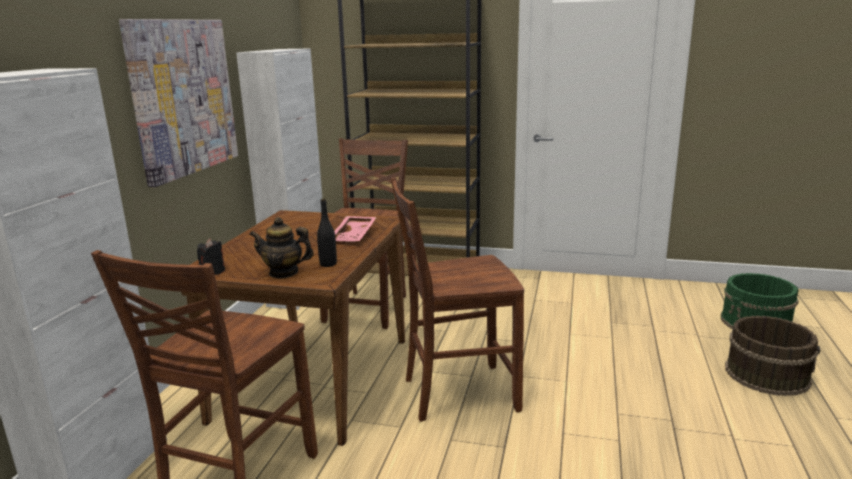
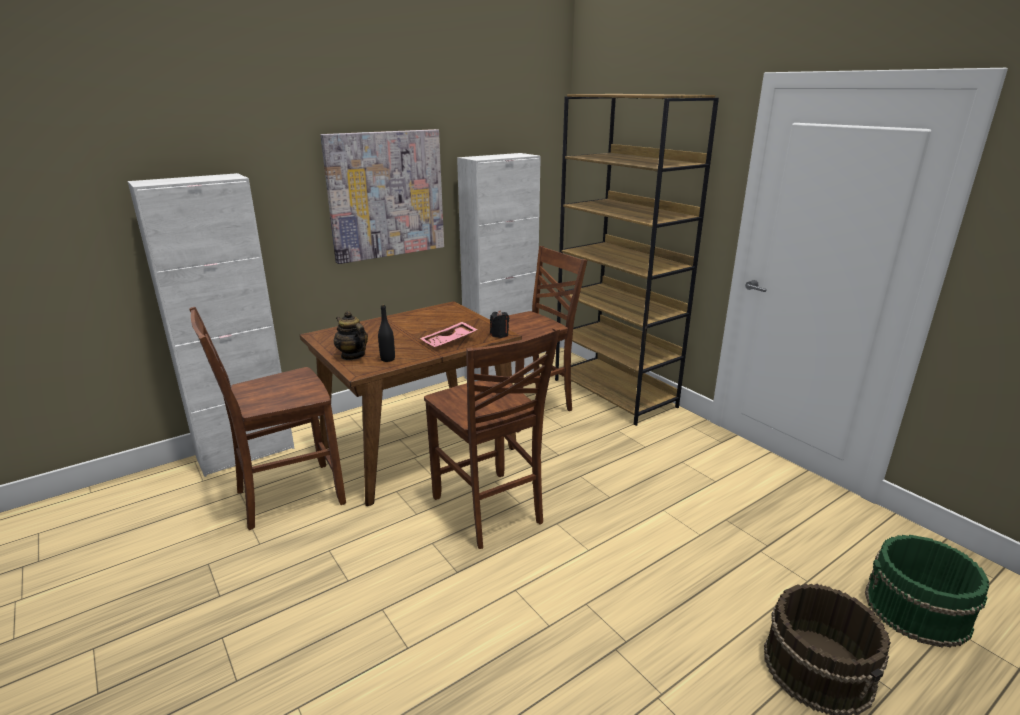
camera: 40 degrees right, 5 degrees up
(213, 271) = (323, 339): black candle -> black candle (499, 335)
(457, 393) = (489, 511): brown chair -> brown chair turned 150 degrees counterclockwise

